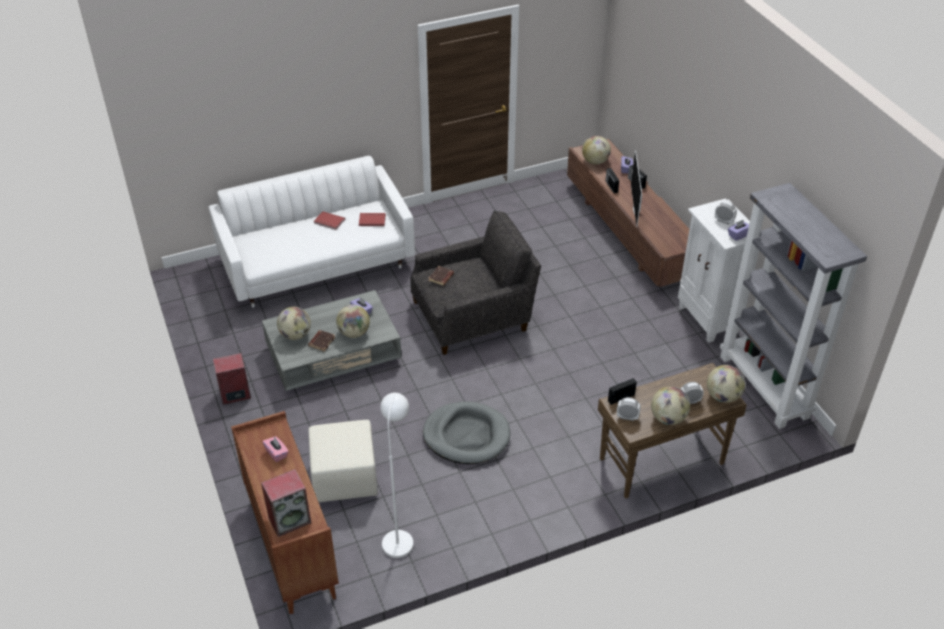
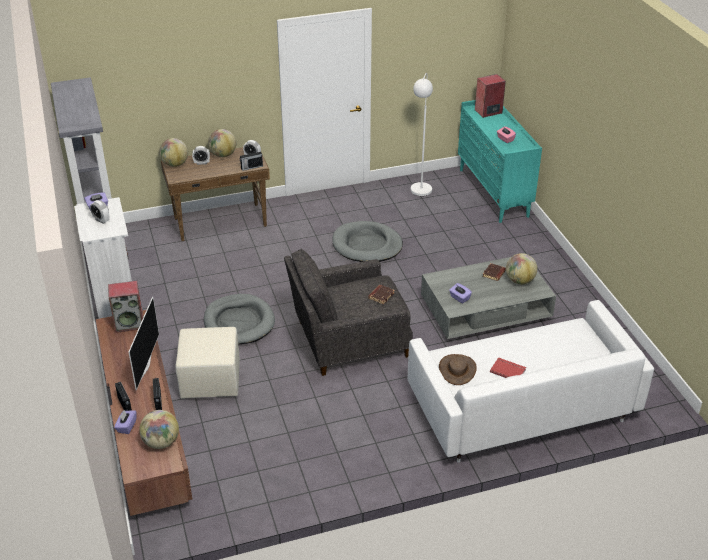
camera: 175 degrees left, 5 degrees down
(235, 394) = (567, 284): speaker -> speaker (129, 323)
(292, 546) = (493, 193): brown cabinet -> turquoise cabinet
(344, 478) = (462, 225): beige ottoman -> beige ottoman (211, 380)
(354, 333) = (465, 279): globe -> none
(372, 220) = (457, 369): red book -> brown hat
(586, 326) = (239, 322): none -> grey dog bed

